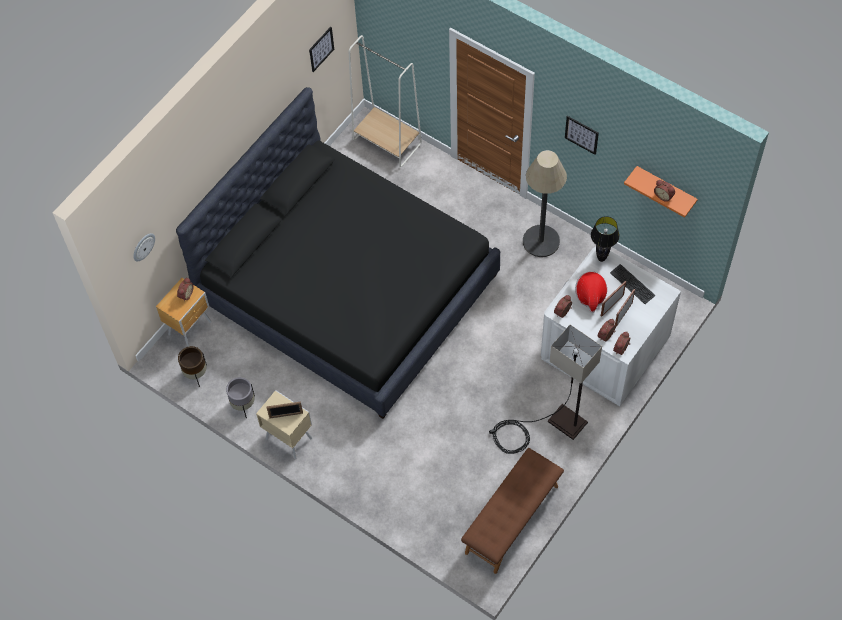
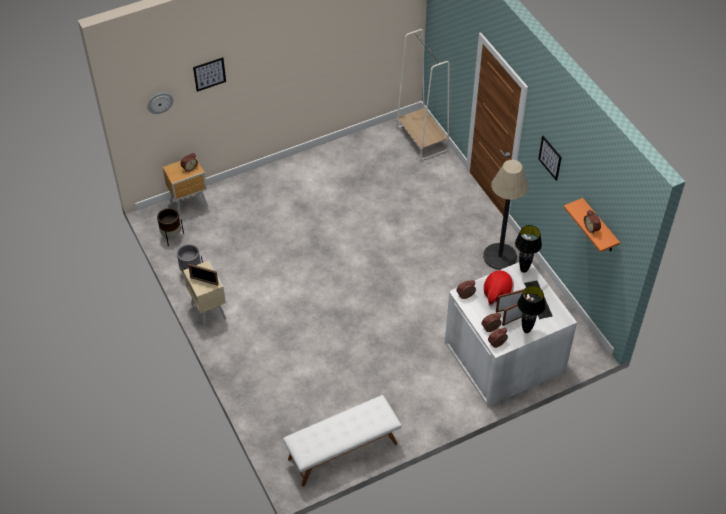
camera: 25 degrees right, 10 degrees down
(321, 49) = (382, 24): picture -> picture (209, 74)
(347, 287) = (324, 226): black bed -> none
(512, 519) = (343, 451): brown bench -> white bench
(536, 429) = (407, 393): floor lamp -> none
(640, 321) = (526, 330): none -> black table lamp

